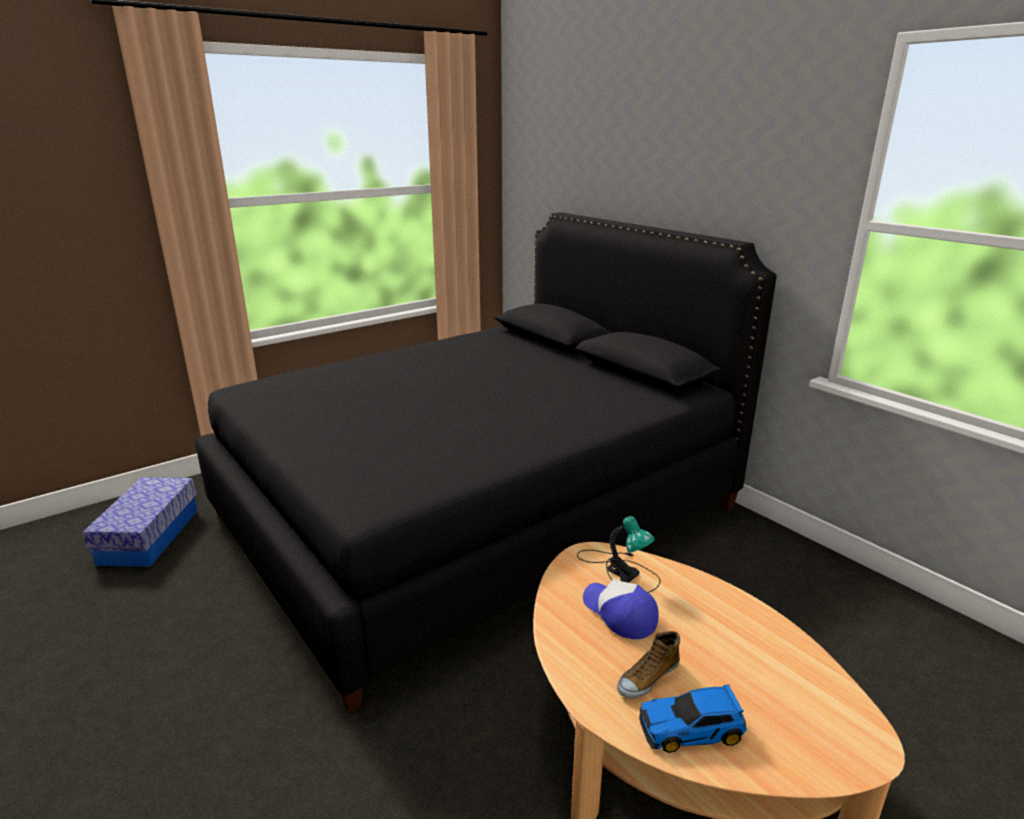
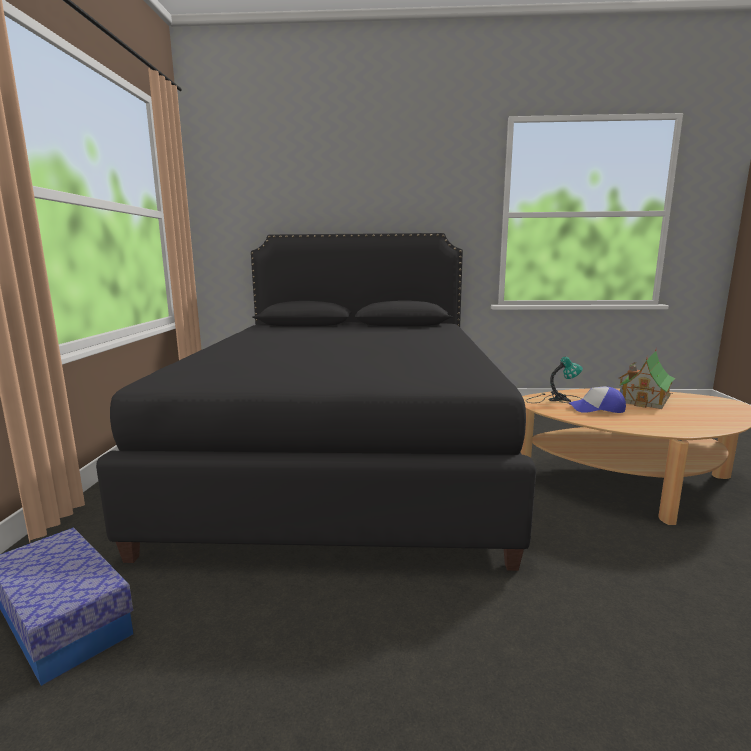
camera: 50 degrees left, 10 degrees down
(647, 677) = (659, 417): shoe -> none
(692, 728) = (705, 420): toy car -> none
(739, 647) = (645, 399): none -> toy house

